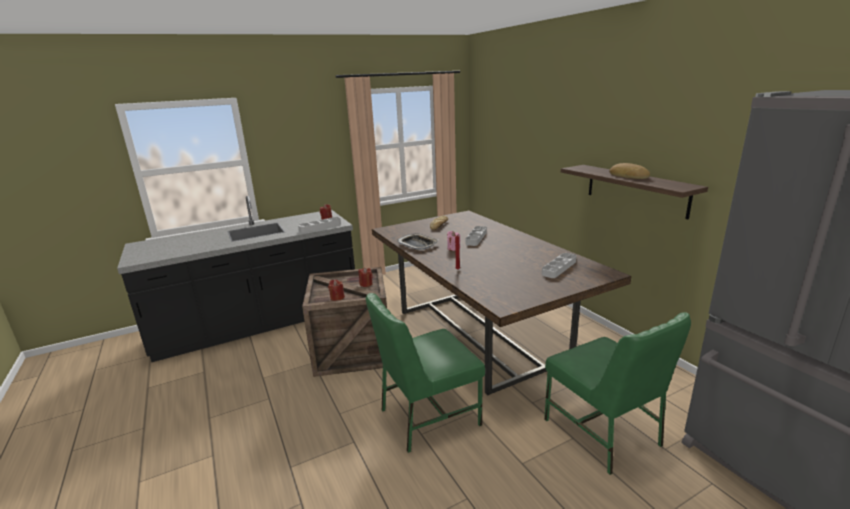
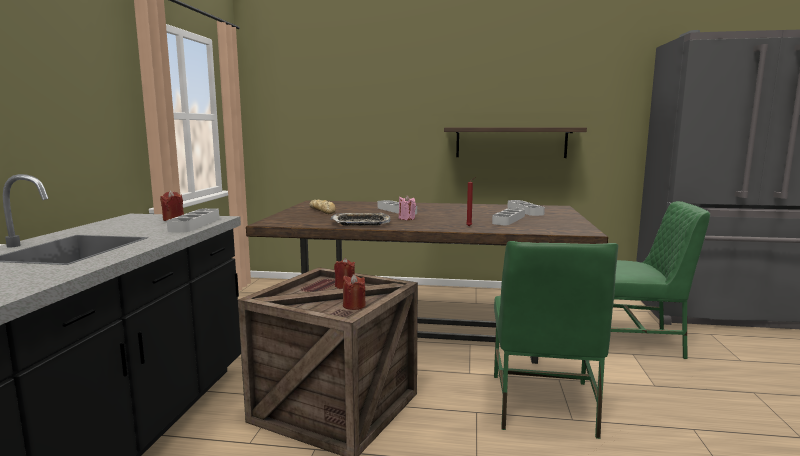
camera: 55 degrees left, 10 degrees down
(506, 273) = (509, 219): none -> grey tray
(629, 176) = (515, 127): bread -> none

